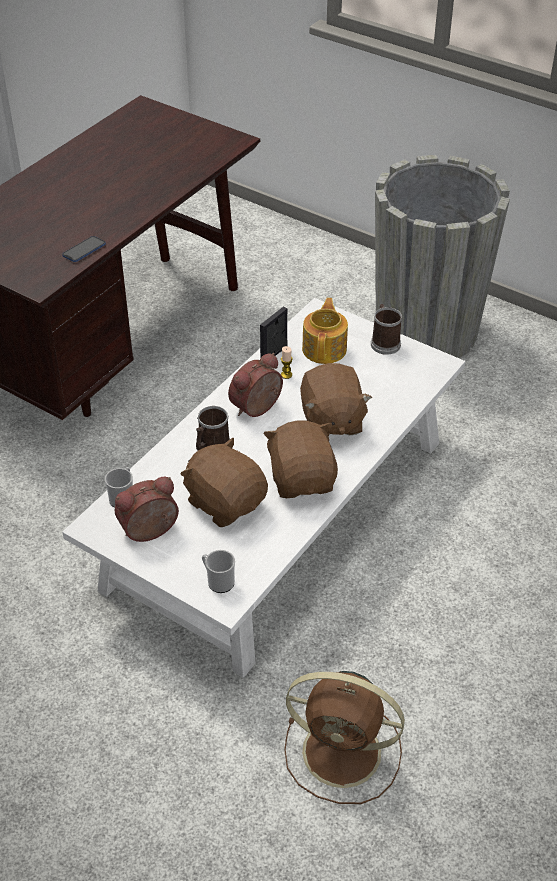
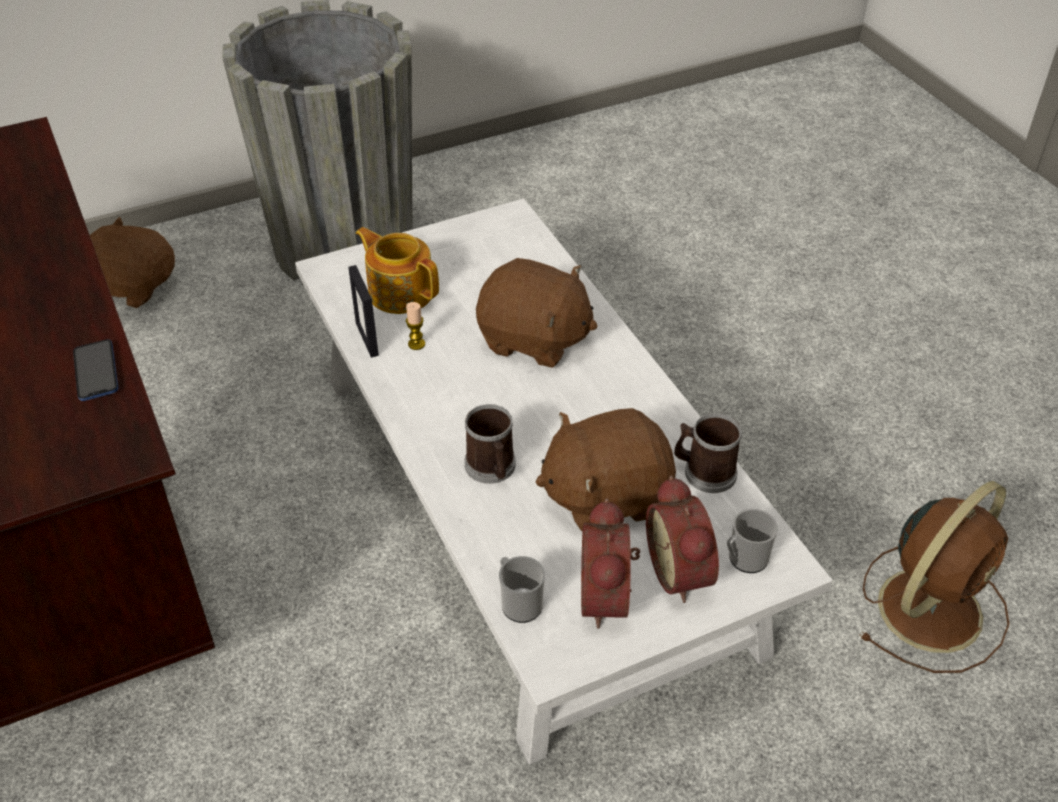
camera: 60 degrees left, 0 degrees up
(258, 409) = (457, 395): alarm clock -> alarm clock (683, 571)
(302, 479) = (616, 407): brown plush toy -> brown plush toy (134, 286)
(384, 342) = (435, 241): mug -> mug (704, 472)

